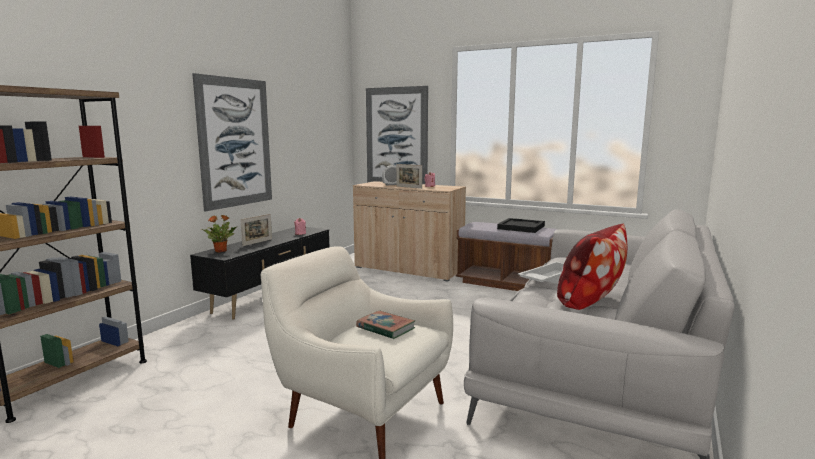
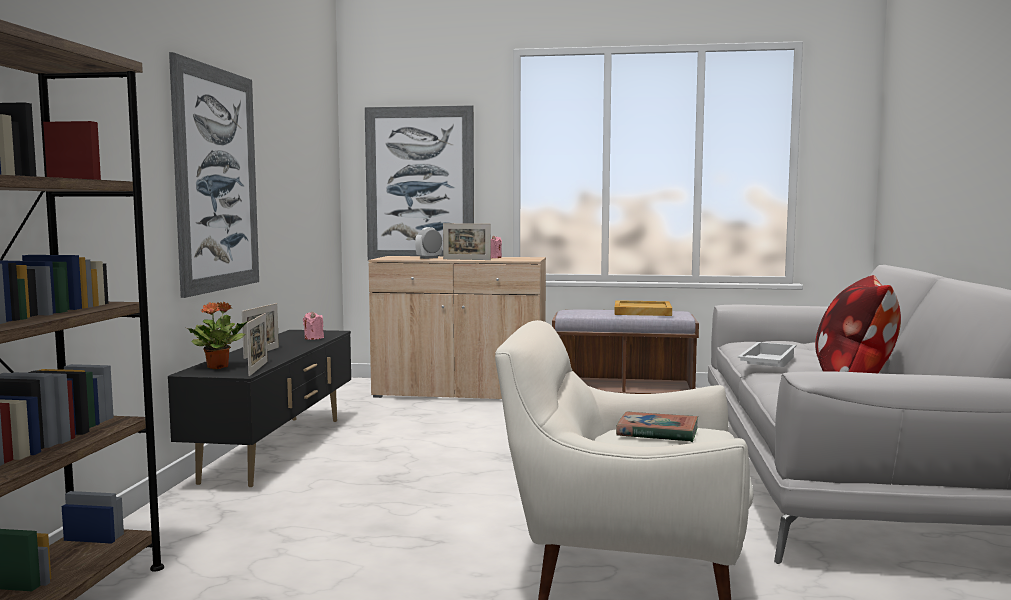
camera: 20 degrees left, 5 degrees down
(238, 254) = (258, 368): none -> picture frame
(520, 227) = (642, 311): black tray -> beige tray

